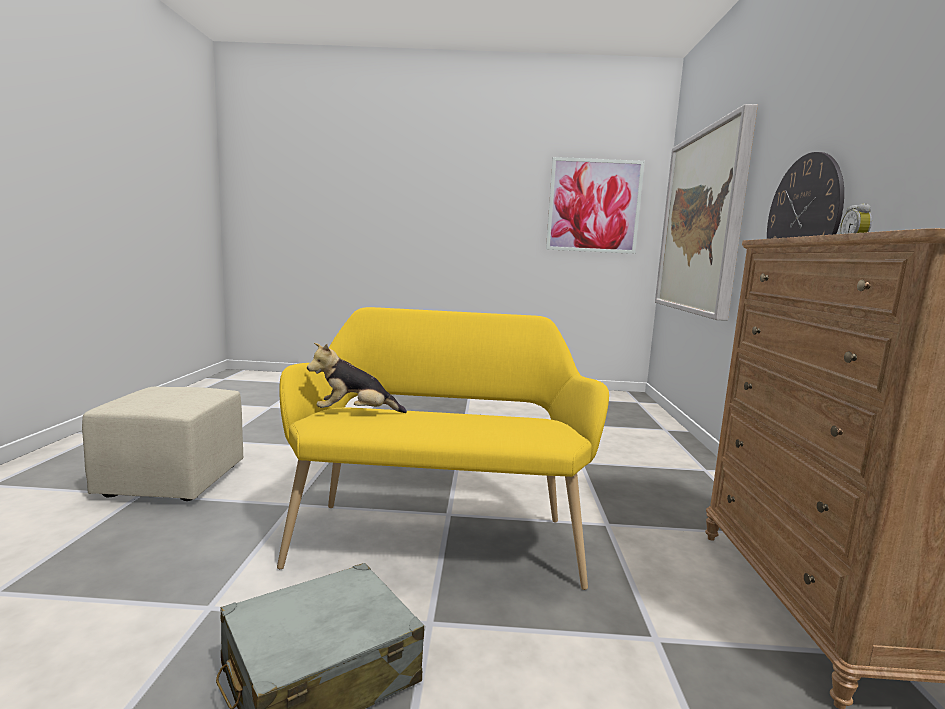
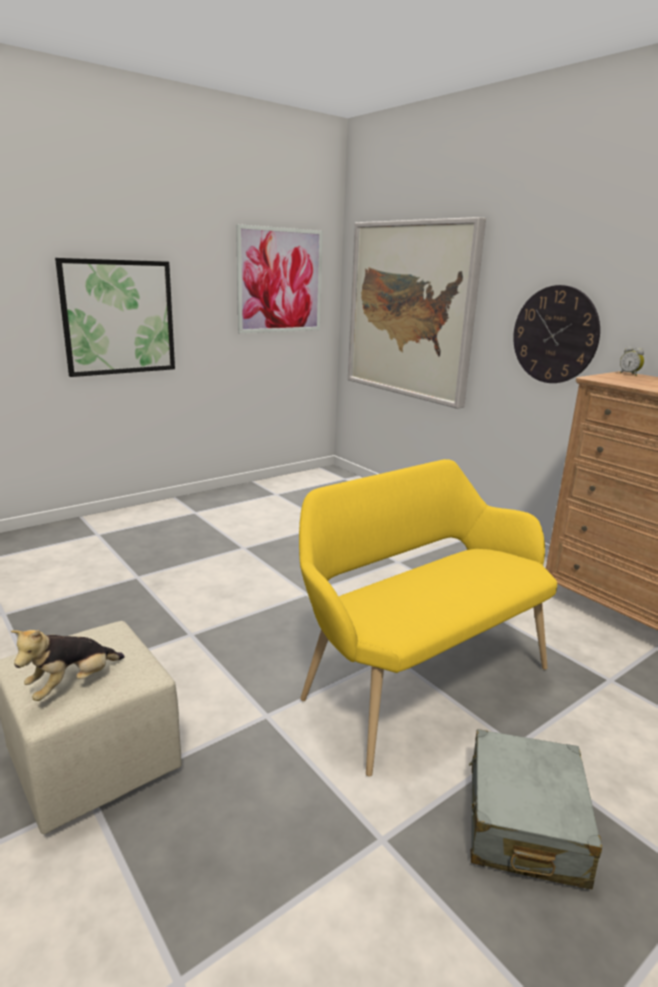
camera: 40 degrees left, 10 degrees up
(355, 414) = (376, 606): plush toy -> plush toy (72, 685)
(442, 229) = (118, 317): none -> picture

